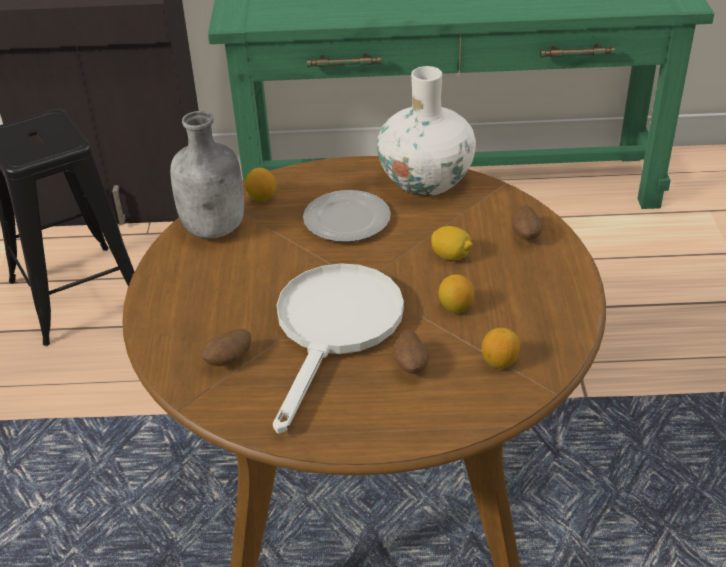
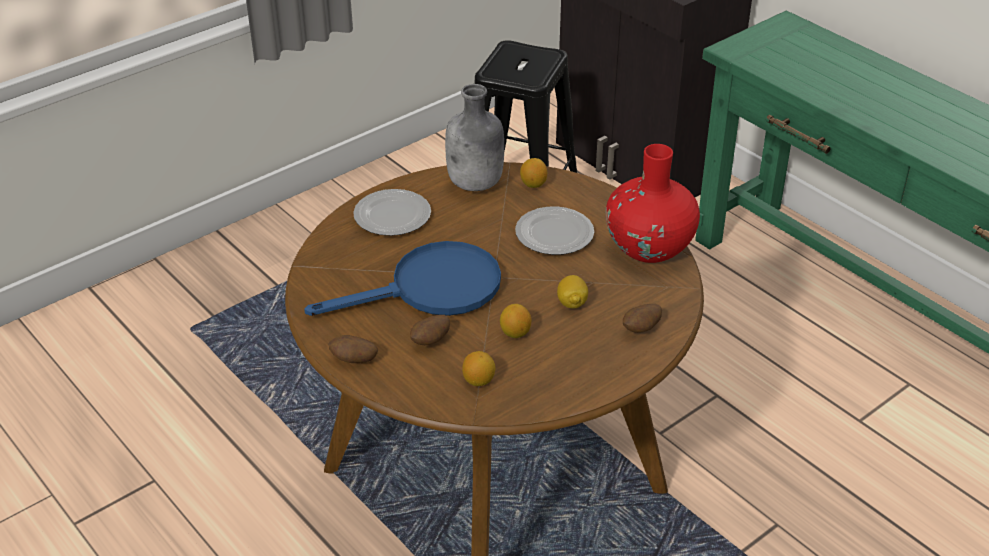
camera: 50 degrees right, 0 degrees up
(192, 301) = (393, 216): none -> plate
(229, 361) = (354, 261): potato -> potato (354, 360)
(335, 329) = (431, 289): white frying pan -> blue frying pan
(426, 181) = (649, 247): white vase -> red vase

